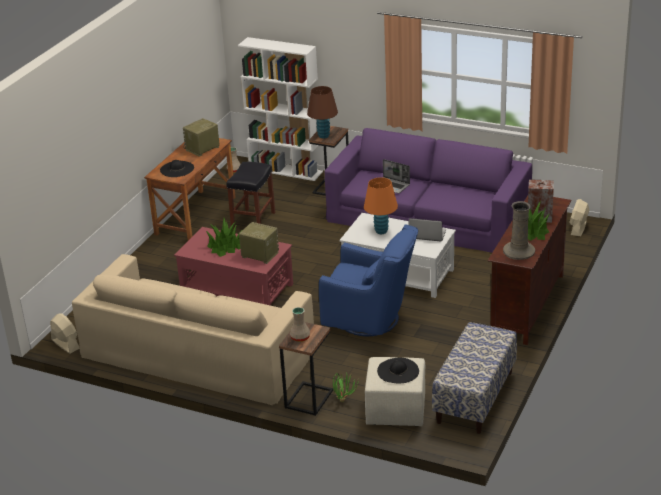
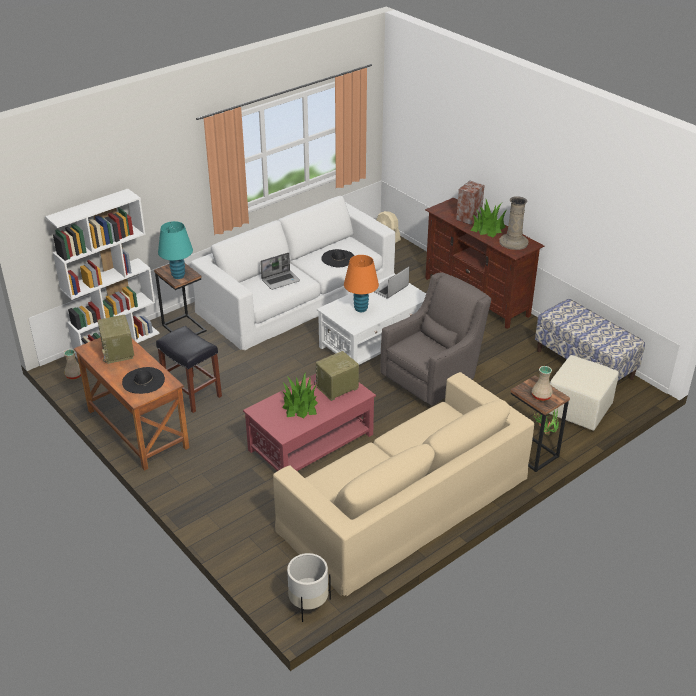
camera: 65 degrees left, 5 degrees up
(65, 344) = (308, 604): beige fan -> white planter
(323, 136) = (178, 276): brown table lamp -> turquoise table lamp
(371, 319) = (433, 379): blue armchair -> grey armchair
(398, 371) = (585, 371): black hat -> black hat (338, 258)
(428, 217) = (297, 295): purple sofa -> white sofa

